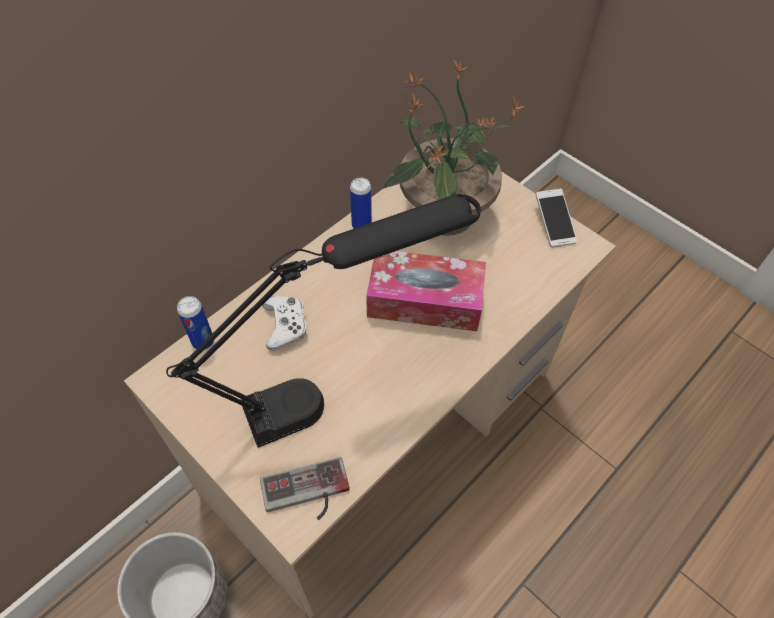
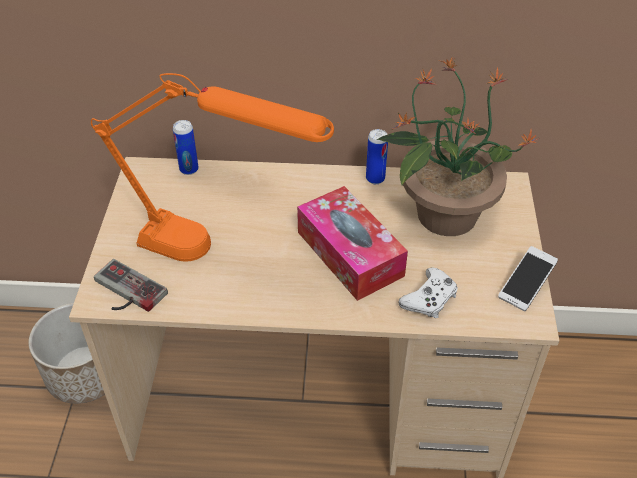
camera: 50 degrees right, 10 degrees down
(285, 325) = (244, 197): white game controller -> white game controller (429, 299)
(334, 391) = (218, 255): black table lamp -> orange table lamp

